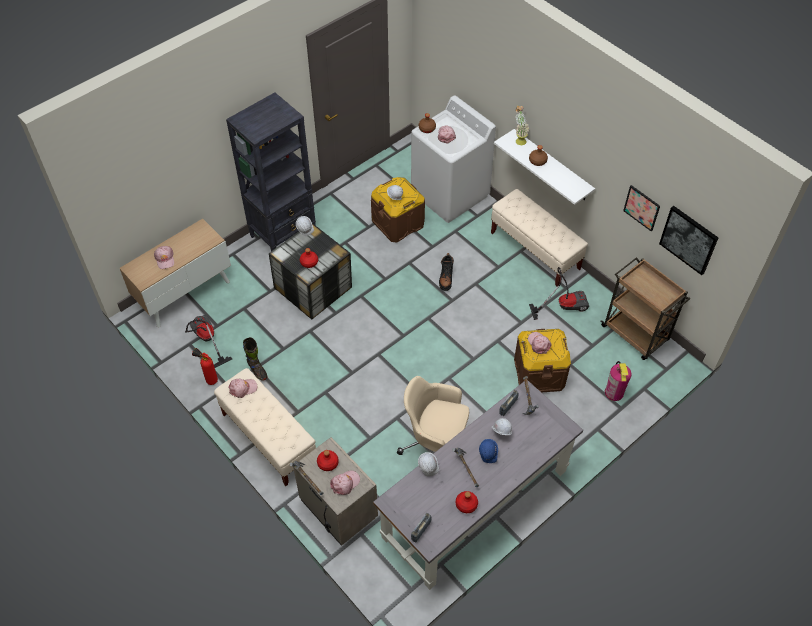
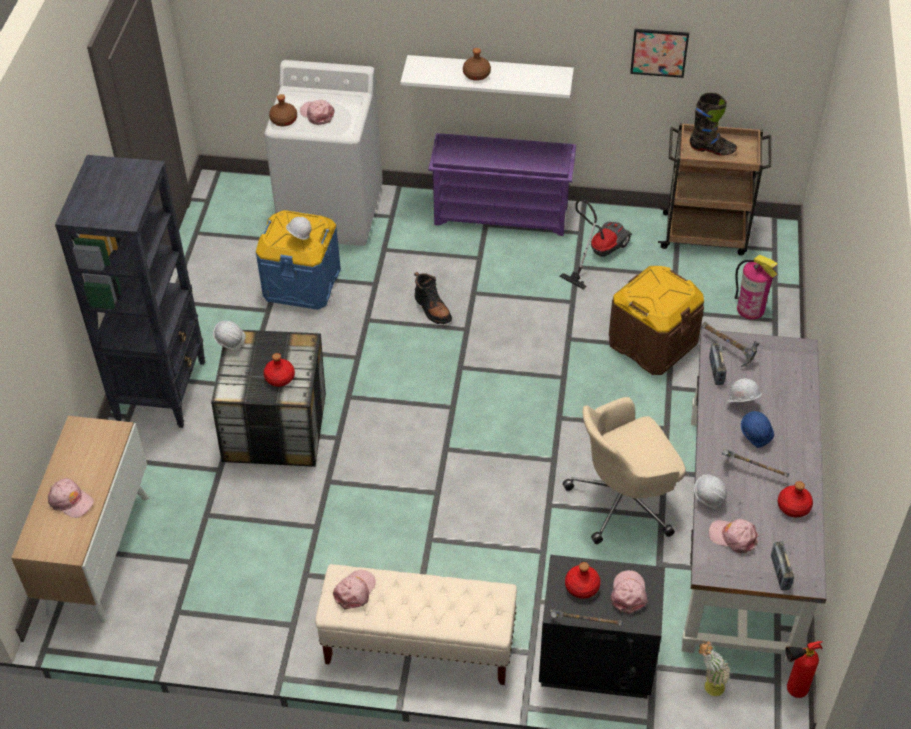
camera: 40 degrees left, 5 degrees down
(206, 340) = (196, 590): vacuum cleaner -> none
(209, 379) = (257, 634): fire extinguisher -> fire extinguisher (792, 691)
(257, 370) = (311, 576): black boot -> black boot (712, 149)
(337, 509) = (596, 661): beige nightstand -> black nightstand
(398, 223) = (302, 283): brown storage box -> blue storage box
(519, 139) = (428, 63): potted plant -> potted plant (709, 685)
(535, 251) = (502, 214): beige bench -> purple shoe rack
(539, 344) = (651, 293): pink cap -> pink cap (733, 537)
(689, 239) = (745, 55): picture -> none

